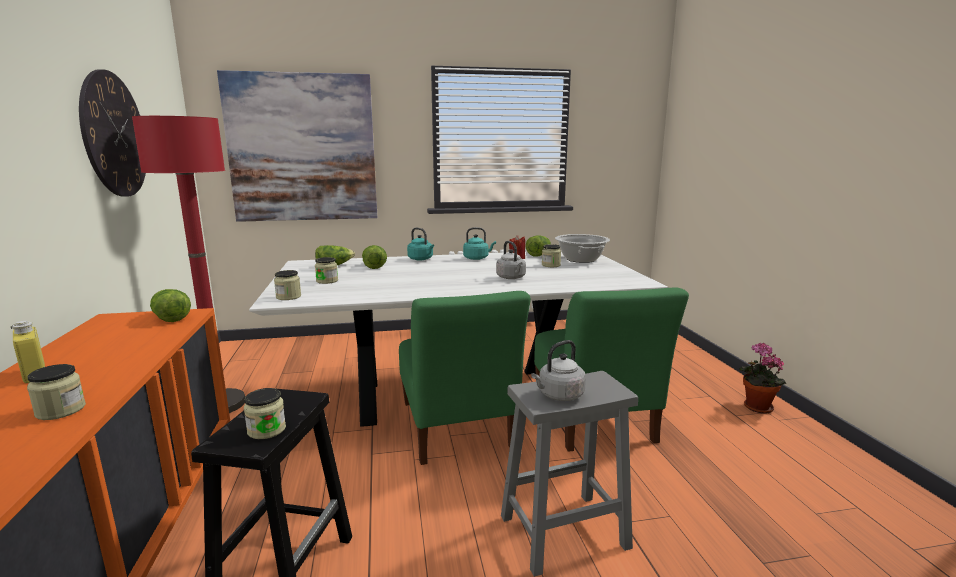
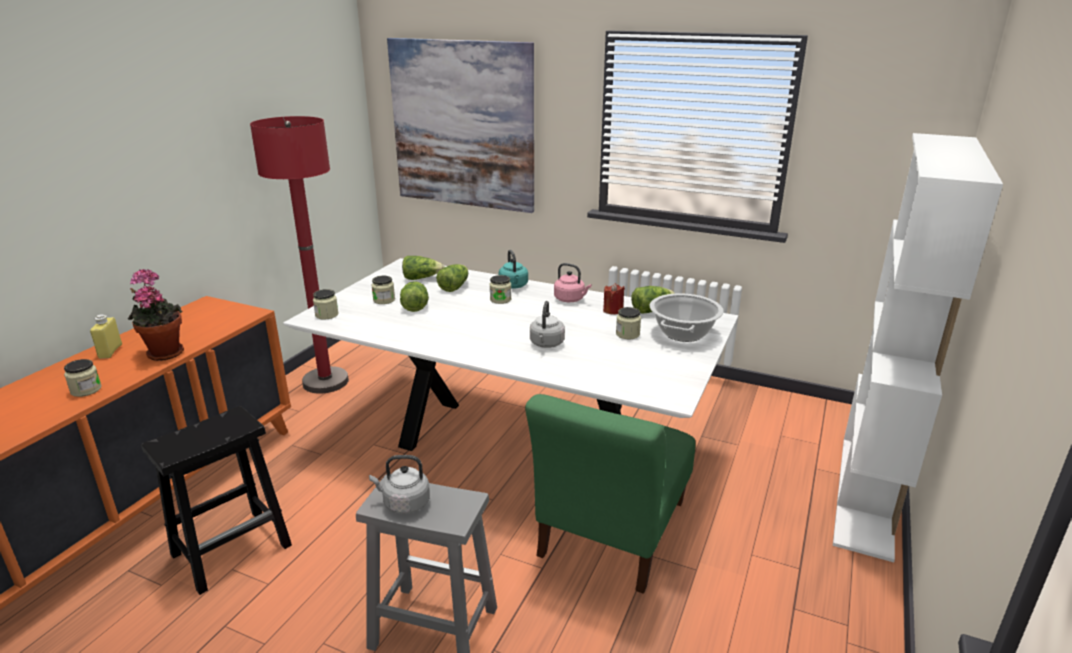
camera: 35 degrees right, 10 degrees up
(114, 135) = (247, 134): wall clock -> none
(170, 317) = (235, 314): lettuce -> lettuce (414, 306)
(266, 430) = (192, 444): jar -> jar (500, 299)
(456, 428) = (470, 484): green chair -> none
(477, 258) = (571, 299): turquoise kettle -> pink kettle
(686, 352) = (867, 495): none -> white bookcase
(755, 407) = (840, 611): potted plant -> potted plant (164, 352)

